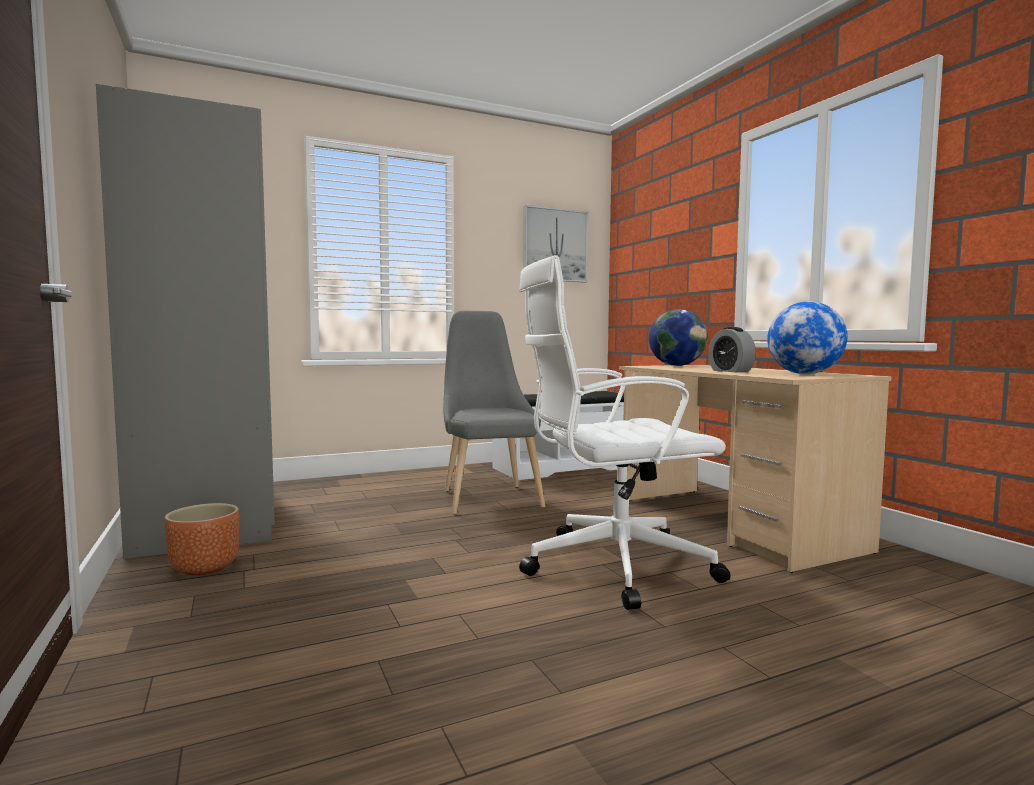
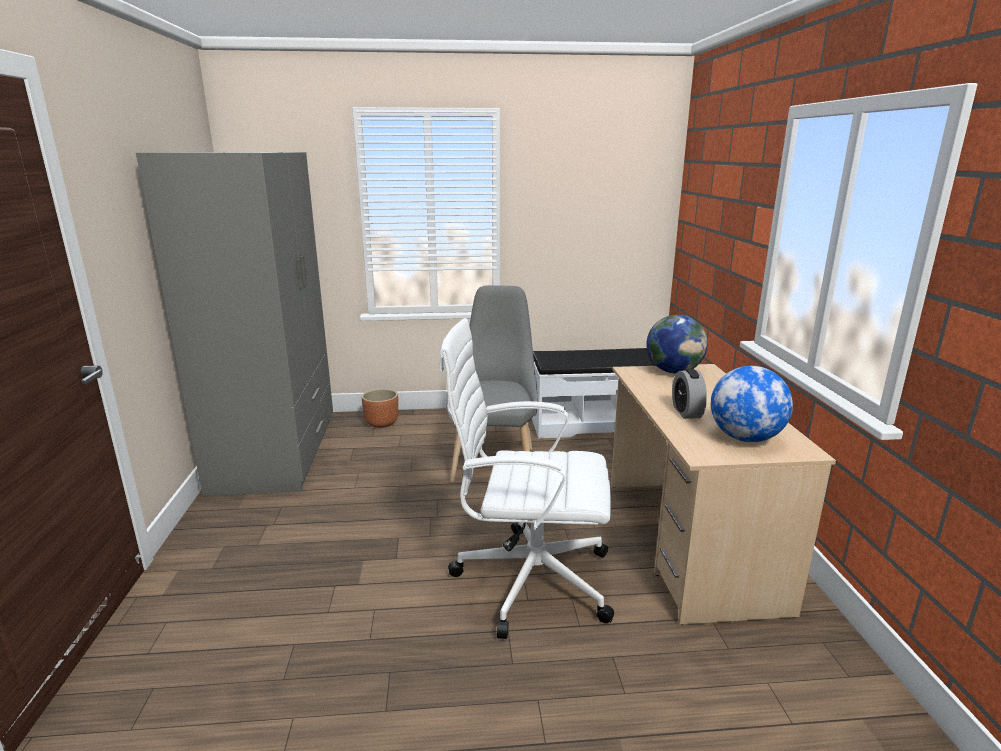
camera: 20 degrees right, 15 degrees up
(204, 568) = (244, 517): brown planter -> brown planter (381, 423)
(555, 245) = (612, 192): picture -> none

